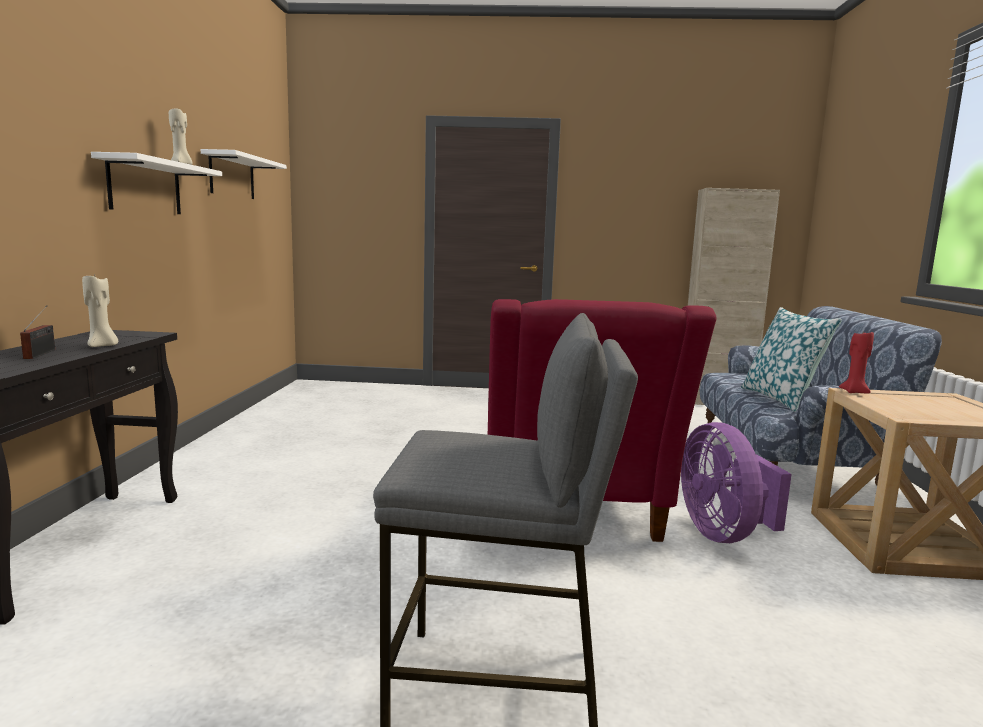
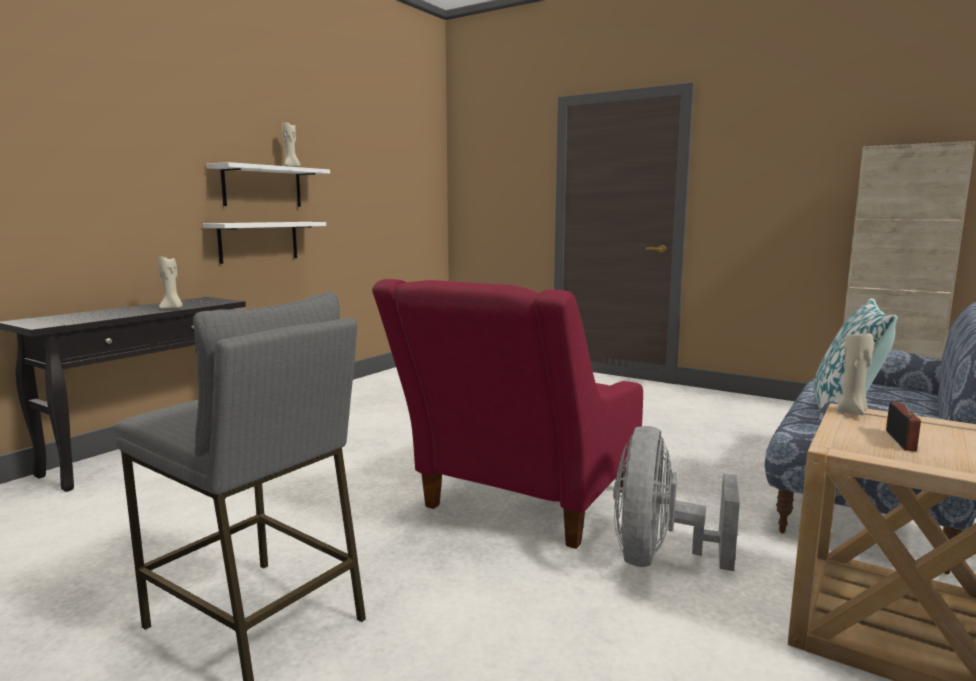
camera: 30 degrees right, 0 degrees up
(42, 353) = (127, 311): radio -> radio (900, 439)
(232, 176) = (366, 172): white shelf -> white shelf (258, 241)
(724, 533) = (659, 558): purple fan -> grey fan
(854, 392) = (852, 412): red candle -> beige candle

